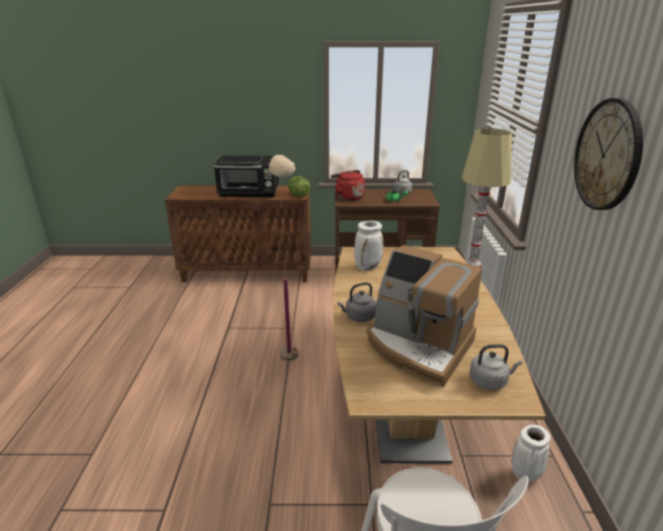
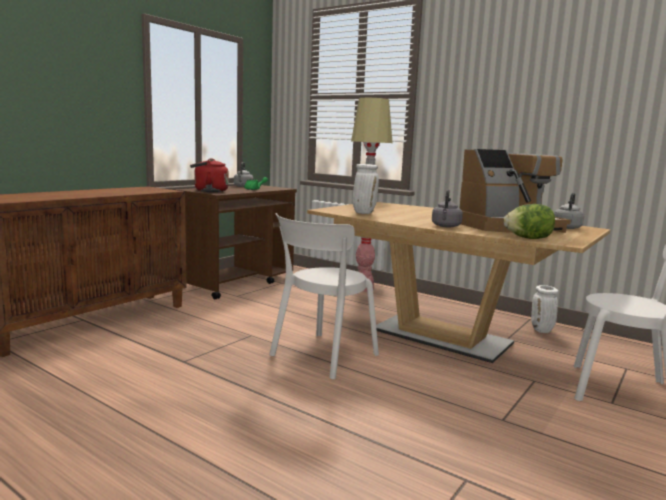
camera: 55 degrees left, 15 degrees down
(250, 193) = (101, 193): black microwave -> none
(291, 370) = (321, 356): beige floor lamp -> white chair
(298, 195) = (165, 190): lettuce -> lettuce (528, 238)
(607, 155) = (512, 88): wall clock -> none

